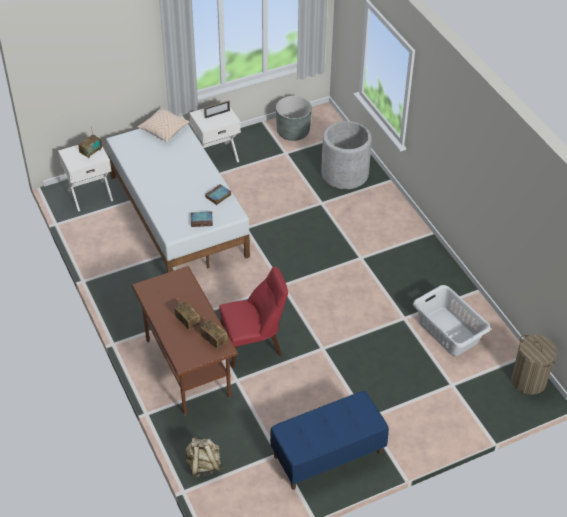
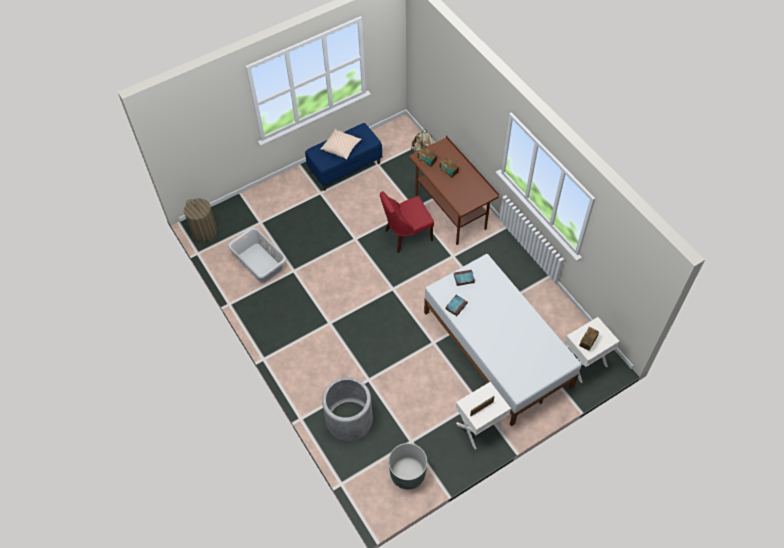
camera: 175 degrees right, 10 degrees up
(163, 130) = (529, 380): beige pillow -> beige pillow (341, 148)

